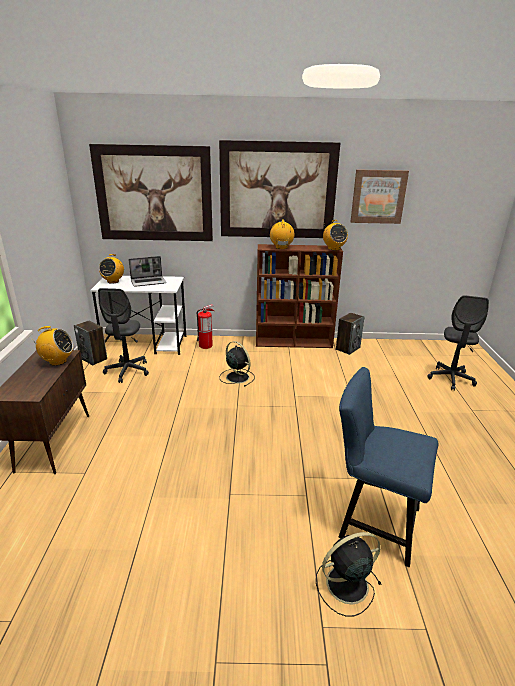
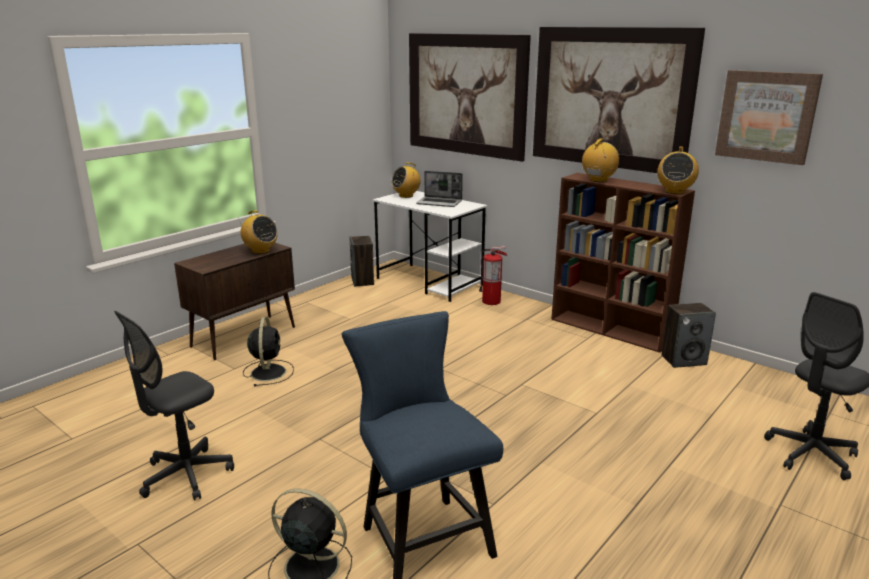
camera: 40 degrees right, 5 degrees down
(127, 371) = (377, 301): grey office chair -> grey office chair (186, 475)
(237, 377) = (481, 342): black fan -> black fan (268, 372)

